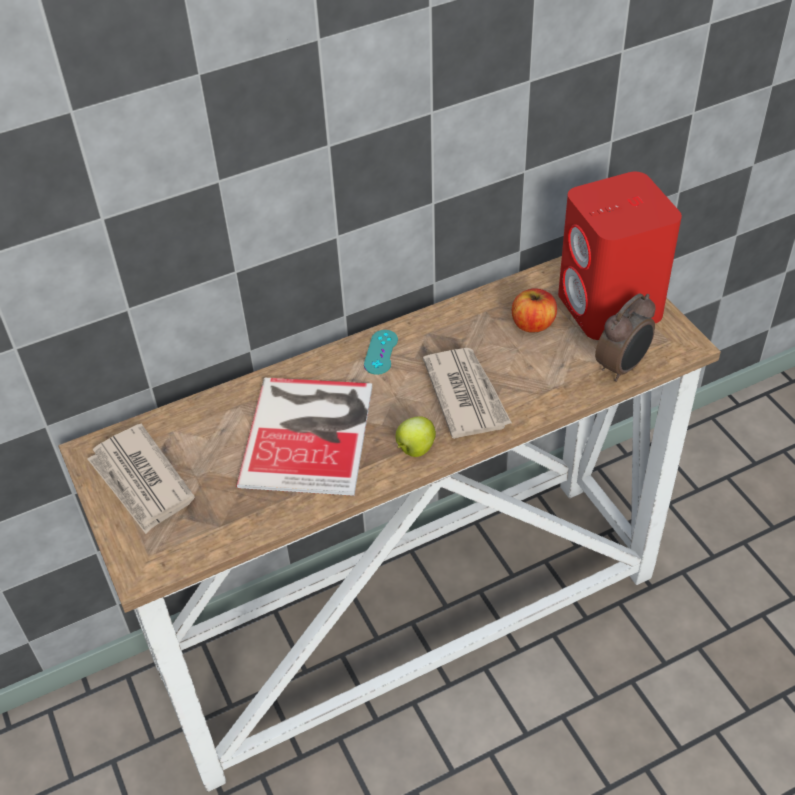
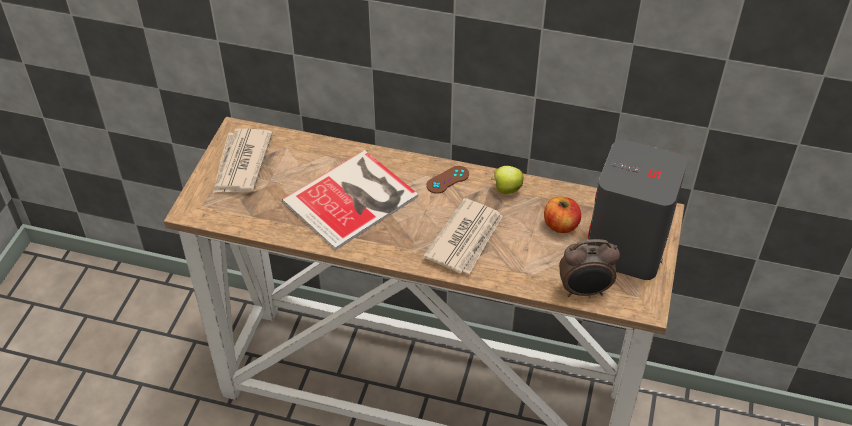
camera: 40 degrees right, 0 degrees up
(381, 352) = (447, 180): turquoise game controller -> brown game controller
(415, 449) = (398, 249): apple -> apple (506, 189)
(610, 307) = (626, 249): red speaker -> grey speaker

